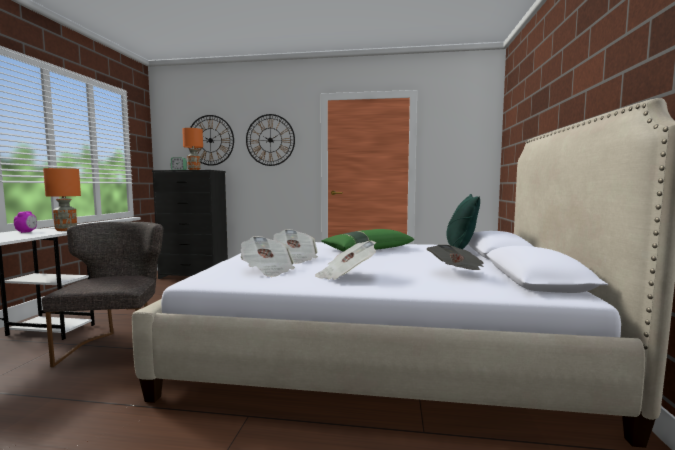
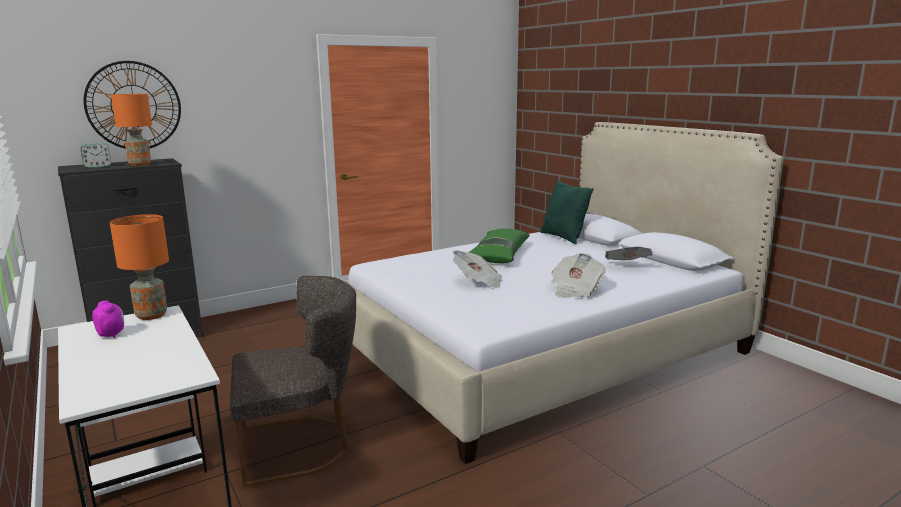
camera: 40 degrees left, 10 degrees up
(117, 345) = (301, 445): grey chair -> grey chair turned 120 degrees clockwise
(268, 270) = (504, 302): newspaper -> none
(270, 140) = (244, 104): wall clock -> none

